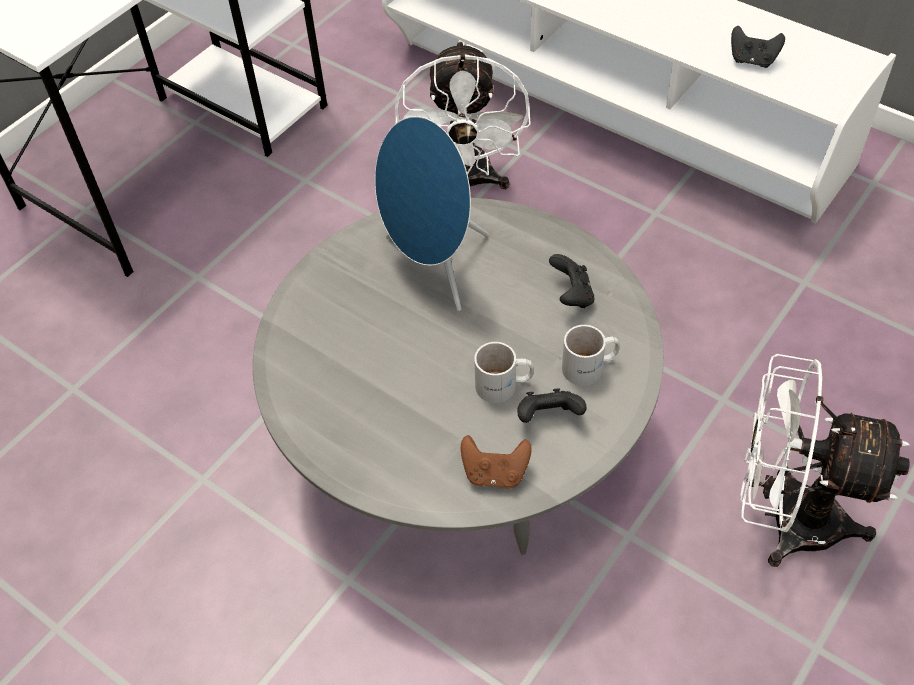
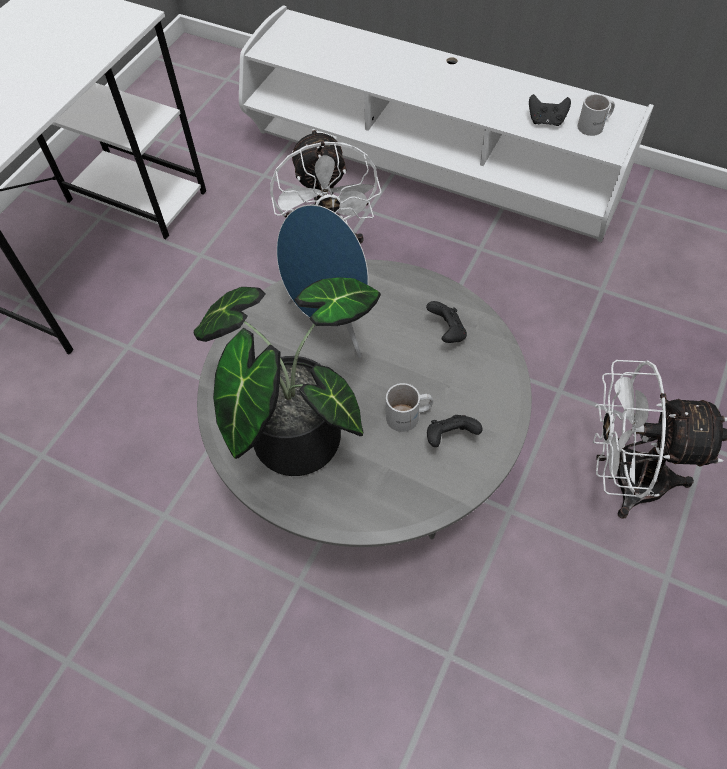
camera: 10 degrees left, 5 degrees up
(363, 381) = (294, 428): none -> potted plant
(495, 473) = (417, 491): brown game controller -> none
(590, 368) = (474, 391): white mug -> white mug (595, 126)

